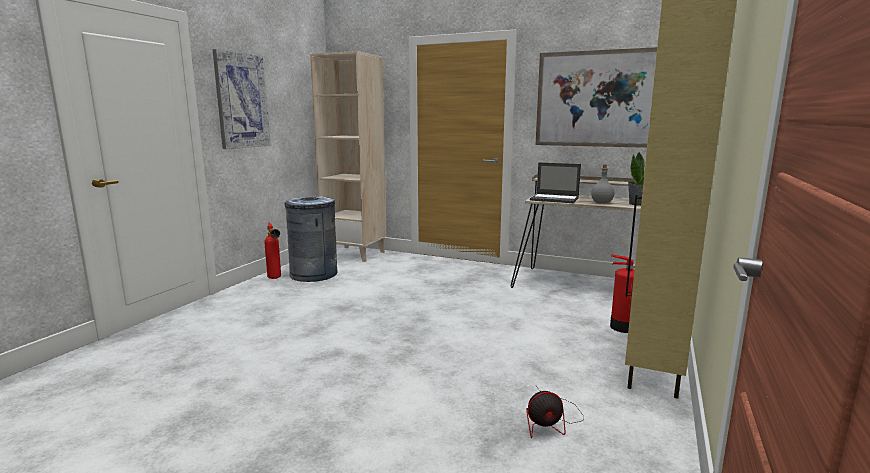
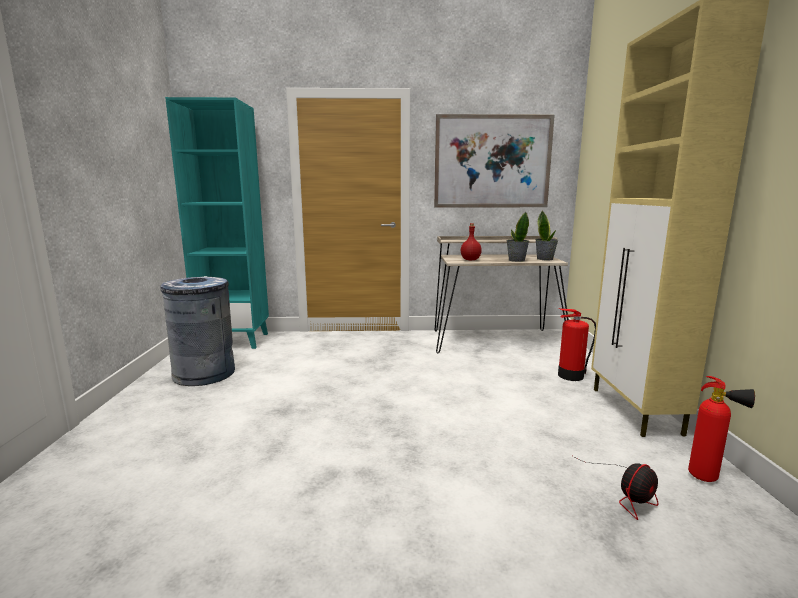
camera: 25 degrees left, 0 degrees up
(242, 101) = (86, 152): picture -> none
(275, 279) = (155, 388): fire extinguisher -> fire extinguisher (709, 479)
(355, 254) = (235, 340): beige bookcase -> turquoise bookcase
(555, 199) = (470, 260): laptop -> red bottle
(602, 203) = (516, 260): grey bottle -> potted plant

